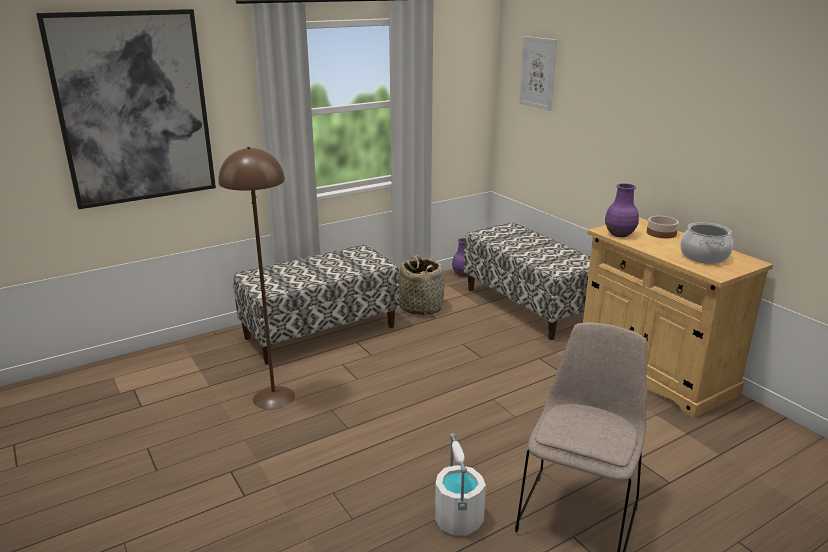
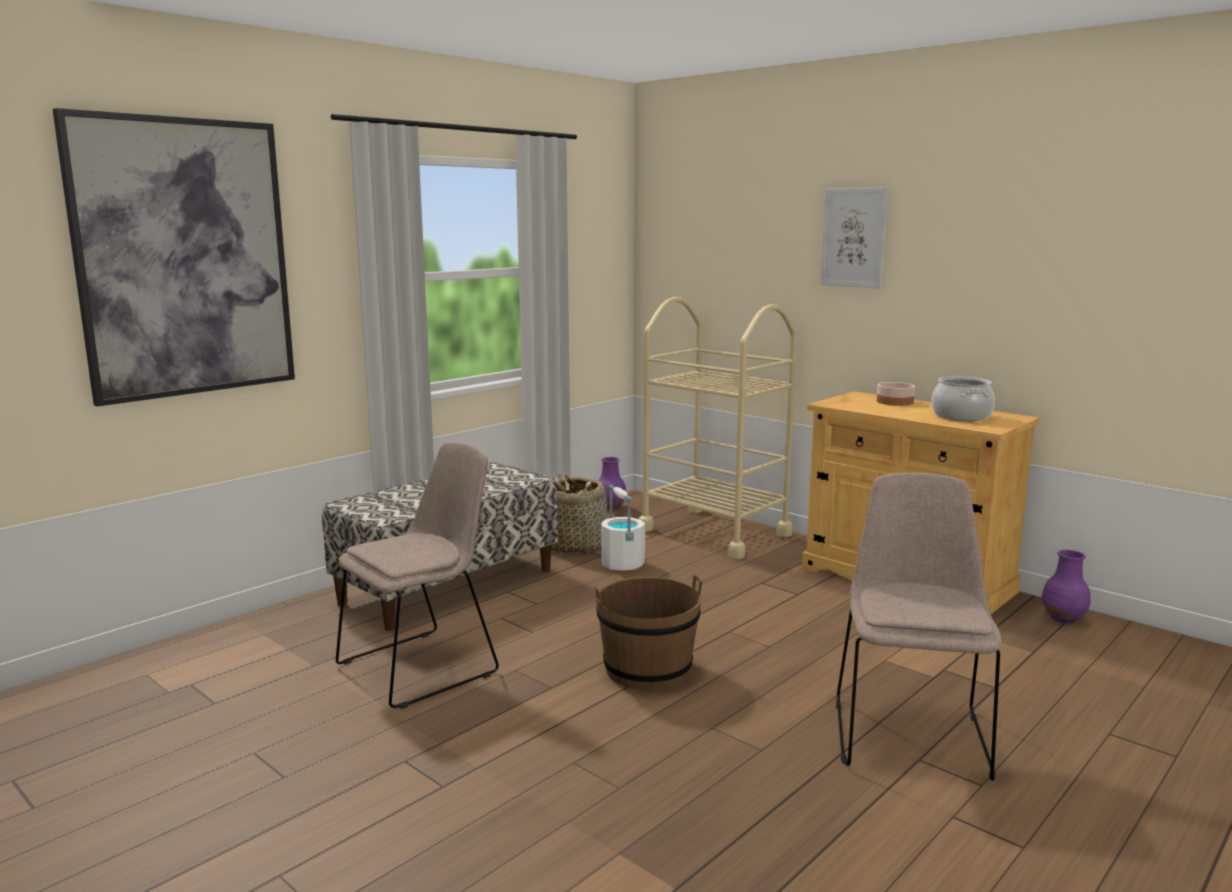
camera: 15 degrees left, 10 degrees down
(274, 397) = (422, 666): brown floor lamp -> beige chair
(419, 423) = (647, 669): none -> brown bucket
(458, 519) = (763, 764): white bucket -> white bucket (622, 564)
(528, 306) = (714, 532): bench -> beige cart
(538, 73) = (696, 232): picture -> picture (853, 238)
(619, 234) = (849, 405): purple vase -> purple vase (1063, 618)

